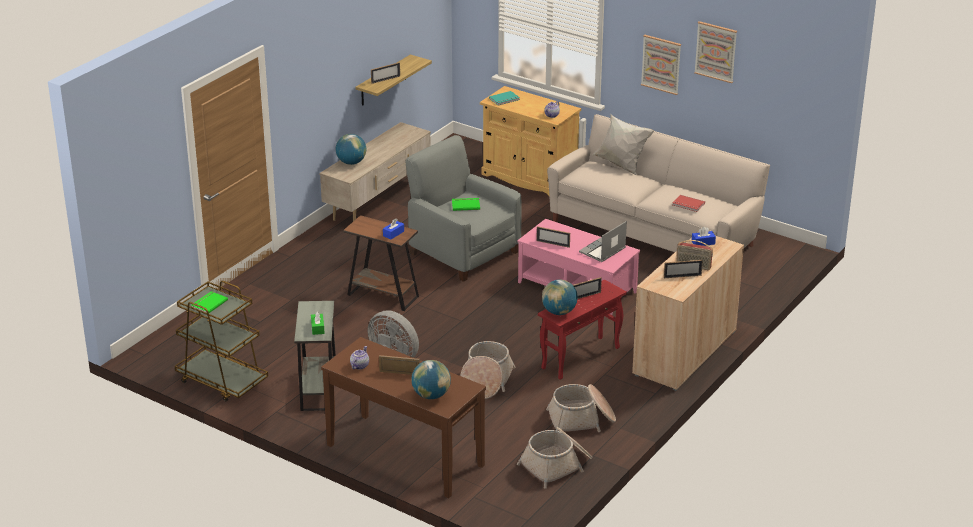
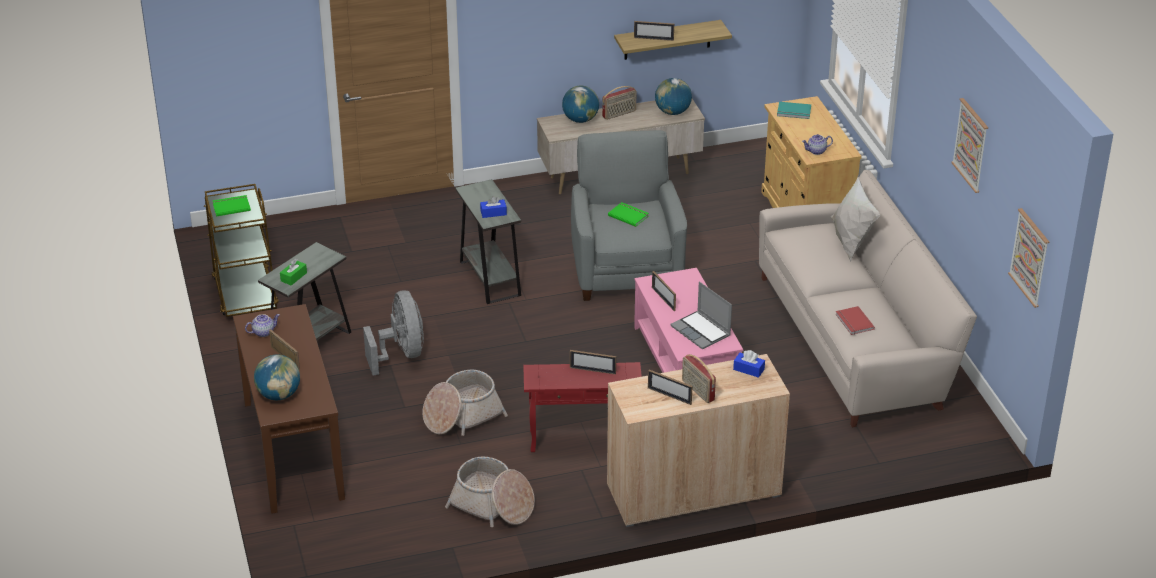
camera: 40 degrees right, 5 degrees up
(372, 149) = (619, 114): none -> radio
(383, 296) = (490, 278): brown side table -> grey side table
(557, 465) = (407, 538): basket -> none
(559, 312) = (544, 374): globe -> globe (672, 112)
(602, 251) = (701, 331): laptop -> laptop turned 120 degrees counterclockwise
(661, 64) = (933, 136): picture -> picture (1030, 257)

